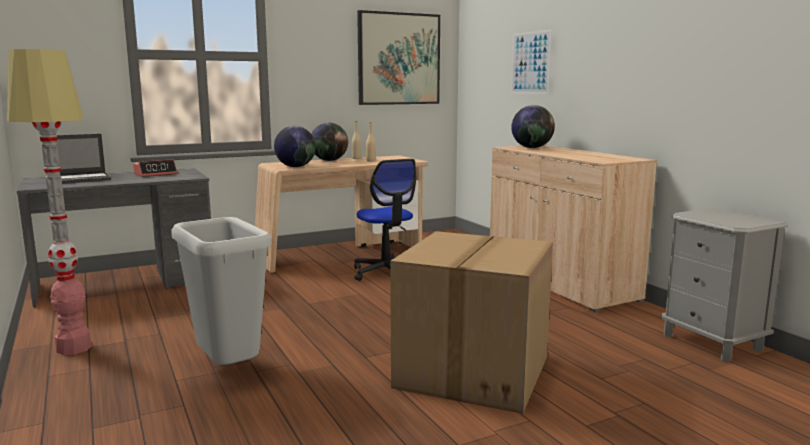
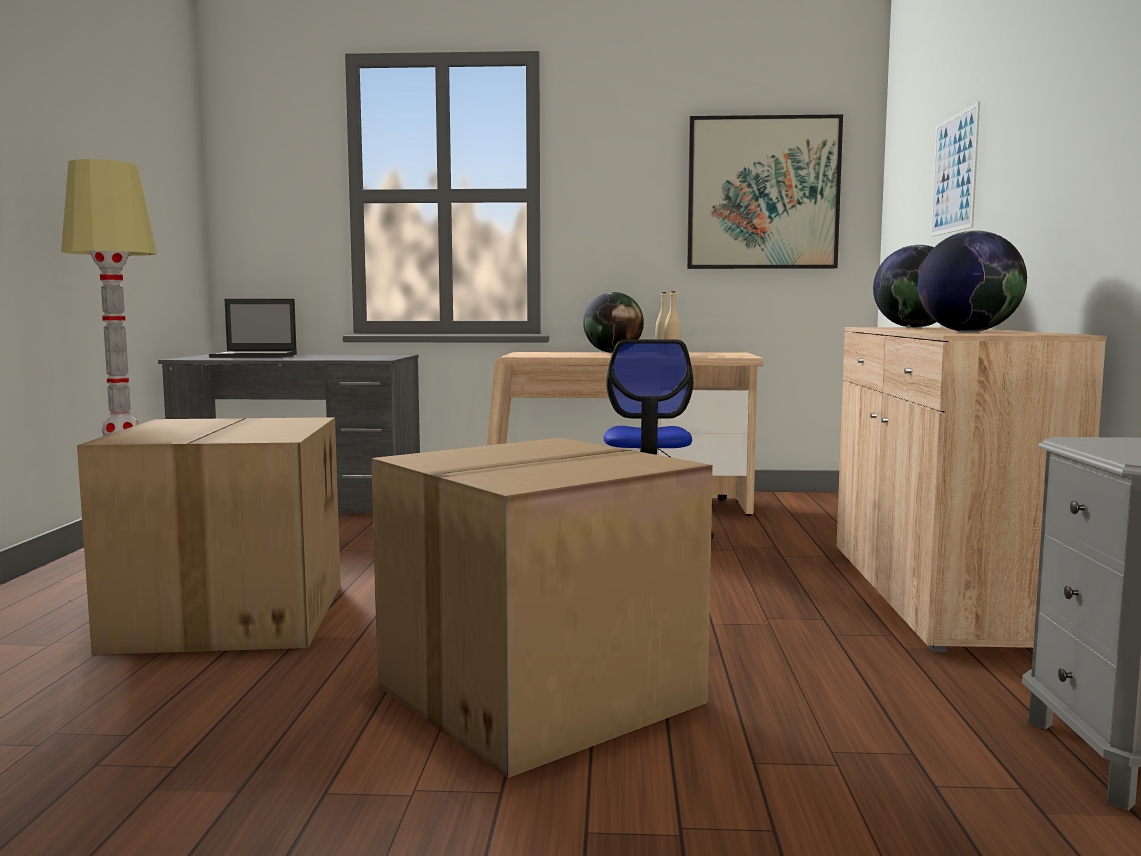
camera: 30 degrees right, 5 degrees down
(155, 174) = (350, 356): alarm clock -> none
(227, 370) = (227, 615): grey trash can -> cardboard box
(295, 167) = (537, 355): globe -> globe (968, 332)

